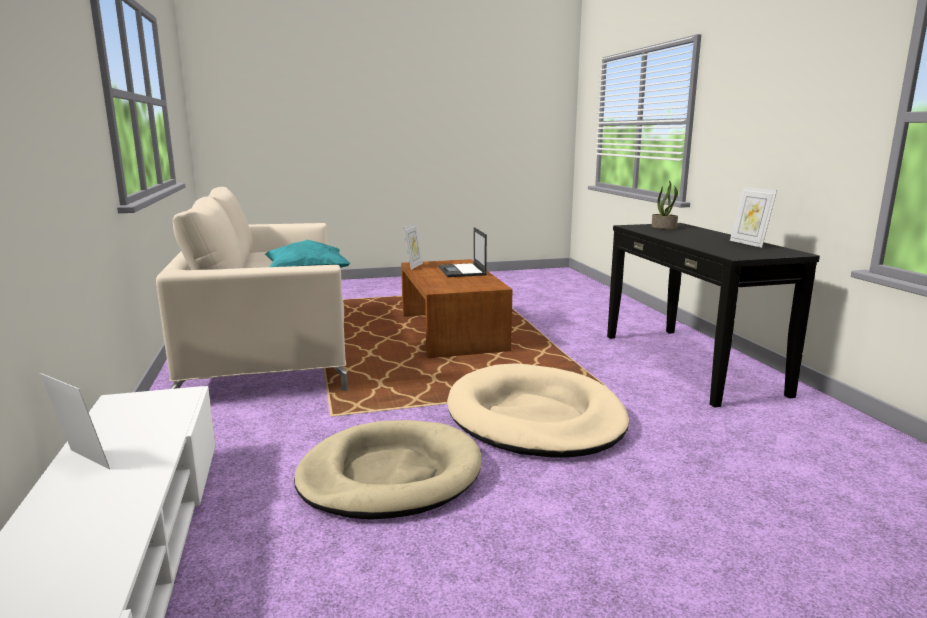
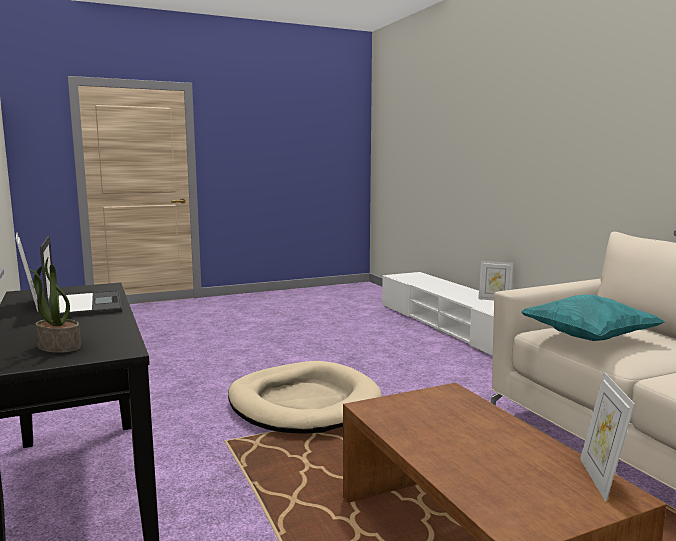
camera: 170 degrees right, 5 degrees down
(390, 475) = (389, 364): beige dog bed -> none
(462, 271) = (468, 461): laptop -> laptop (85, 305)

